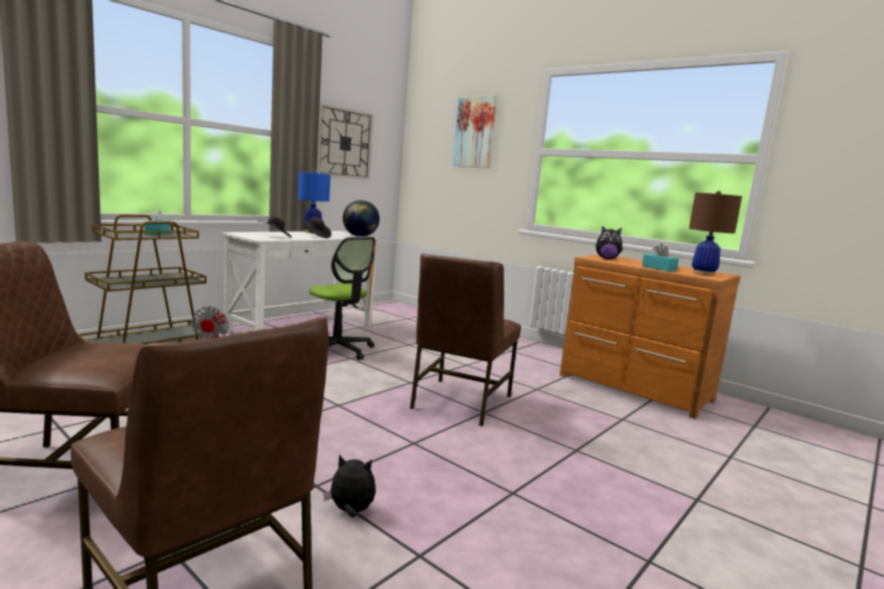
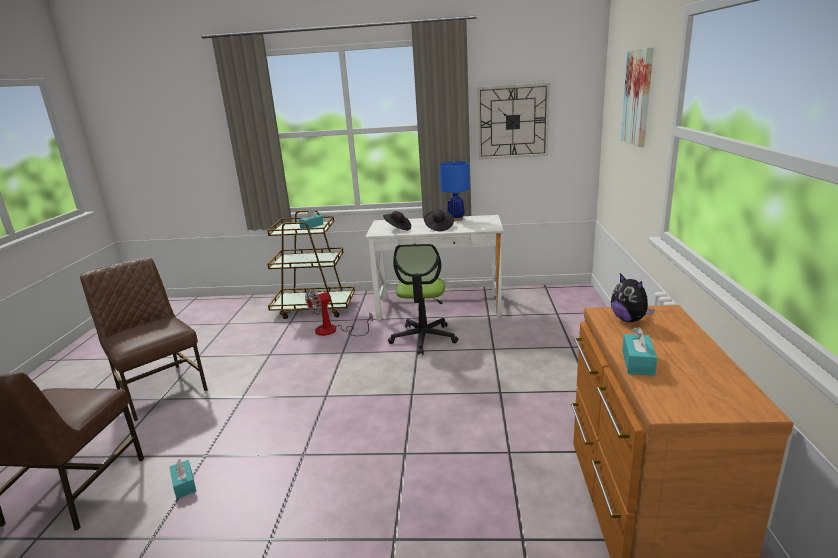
camera: 55 degrees right, 10 degrees up
(350, 511) = (184, 484): plush toy -> turquoise tissue box
(359, 236) = (487, 227): globe -> none
(459, 402) = (407, 432): brown chair -> none
(703, 274) = (687, 397): brown table lamp -> none

